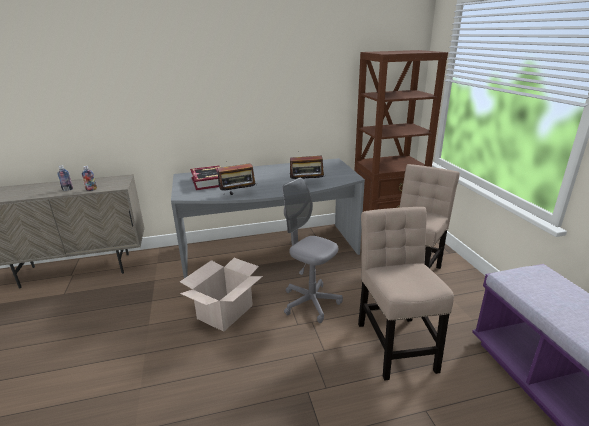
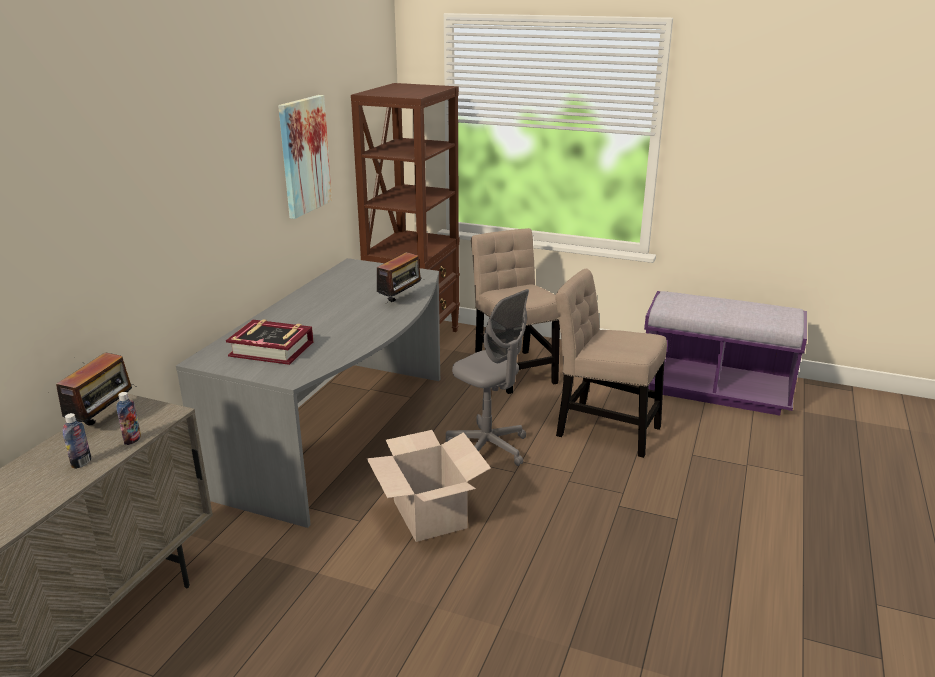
camera: 55 degrees left, 0 degrees up
(238, 195) = (360, 344): radio -> radio (104, 420)
(304, 85) = (304, 156): none -> picture
(311, 303) = (488, 448): grey office chair -> grey office chair turned 120 degrees counterclockwise

